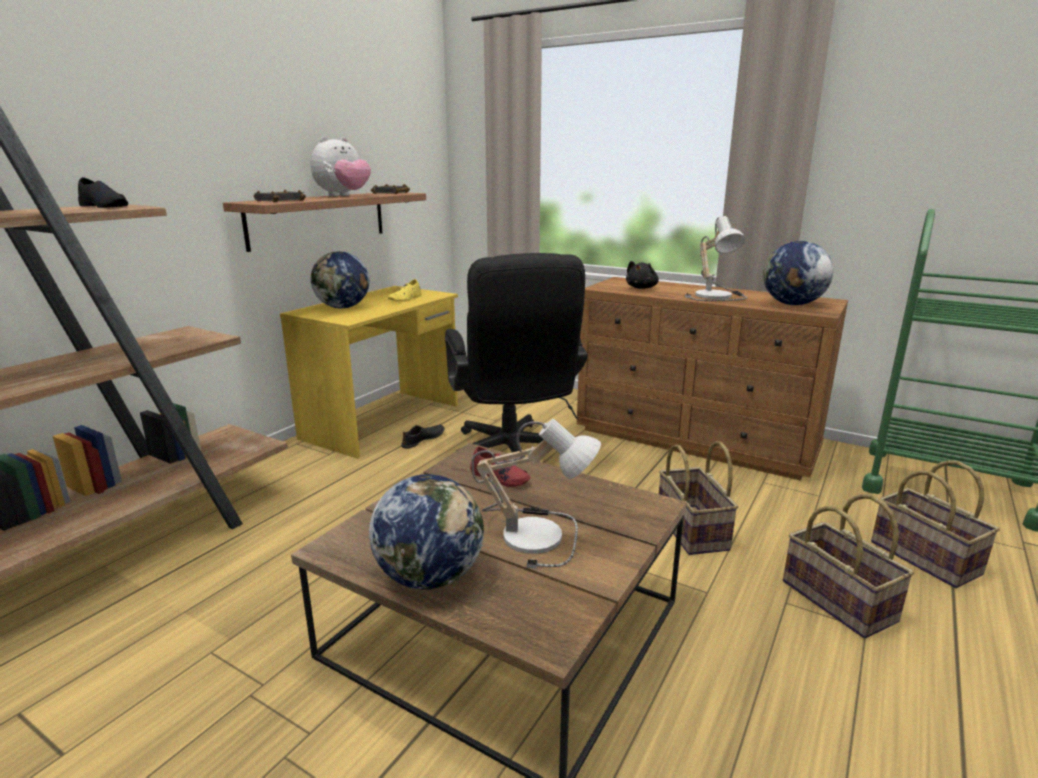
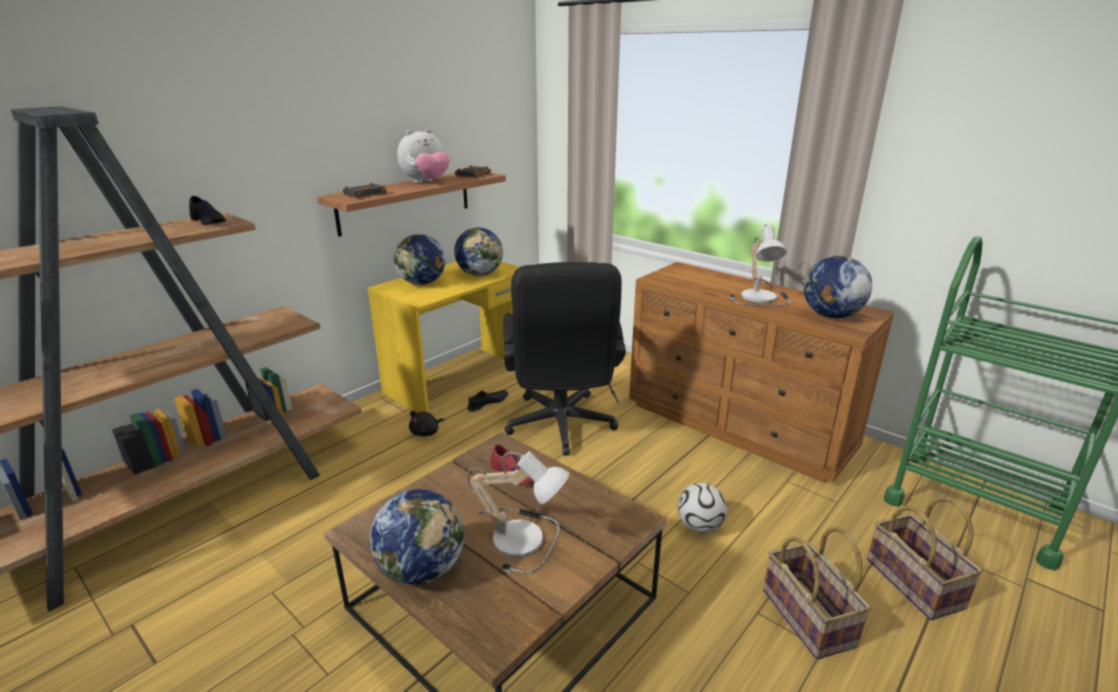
camera: 10 degrees right, 5 degrees up
(405, 299) = (480, 274): yellow shoe -> globe
(642, 288) = (694, 281): black plush toy -> black plush toy (426, 432)
(693, 530) = (699, 526): basket -> football

